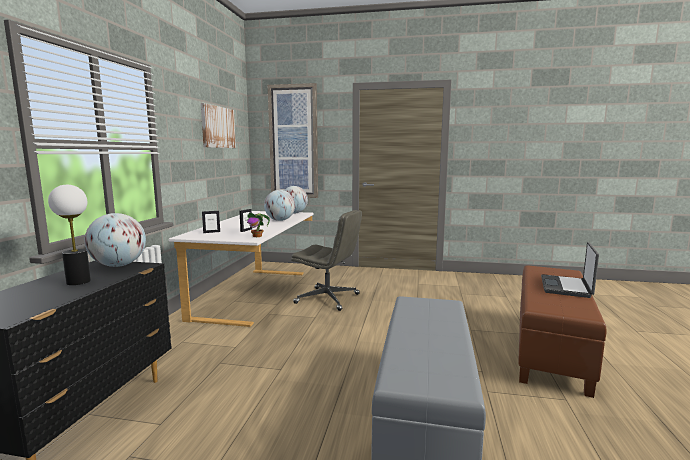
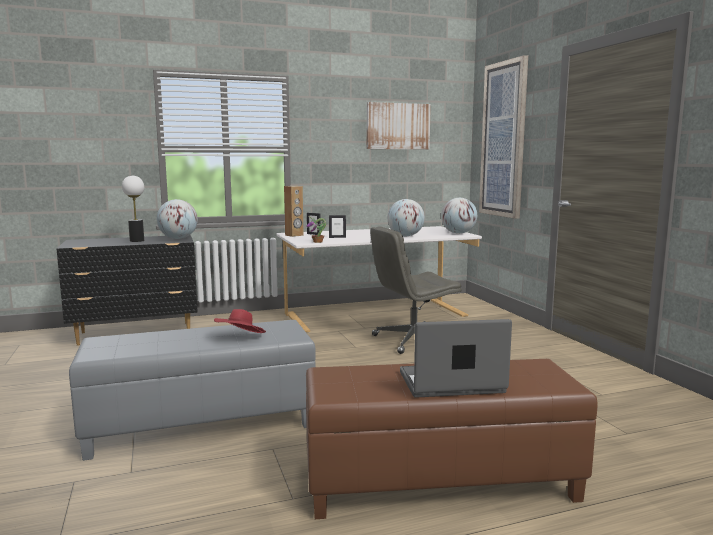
camera: 60 degrees right, 0 degrees up
(202, 236) = (294, 235): none -> brown speaker
(328, 299) = (412, 341): grey office chair -> grey office chair turned 75 degrees clockwise
(442, 319) = (240, 338): none -> red hat

